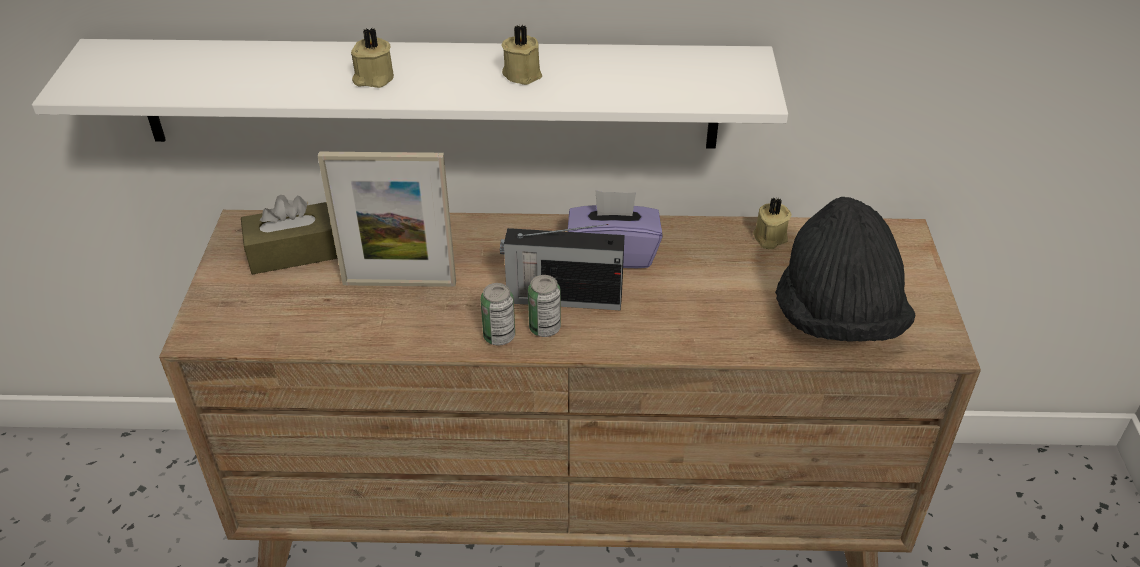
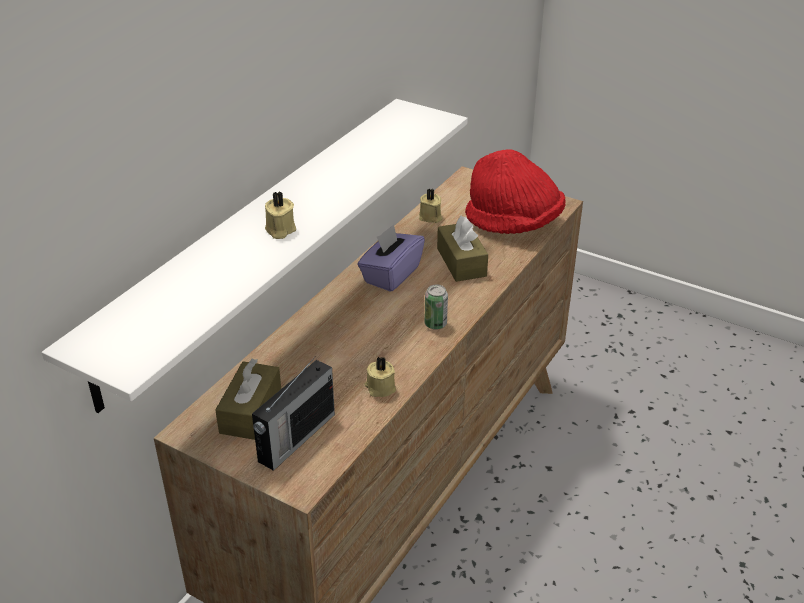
camera: 60 degrees left, 5 degrees down
(399, 283) = (336, 370): picture frame -> none
(499, 336) = (427, 344): can -> none
(522, 73) = (337, 177): beige candle -> beige candle (380, 388)
(562, 298) = (414, 308): radio -> radio (295, 438)
(696, 302) = (461, 262): none -> brown tissue box
(836, 318) = (514, 224): black hat -> red hat

